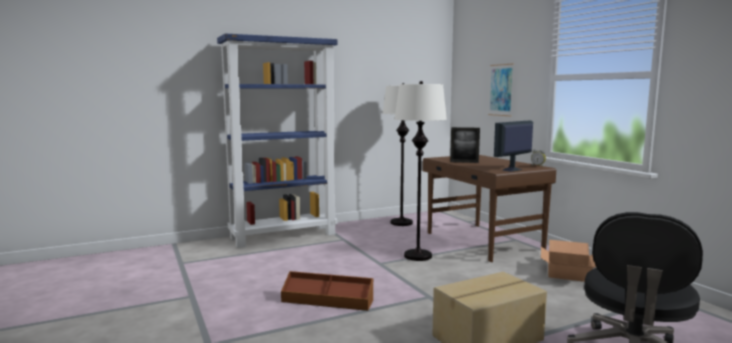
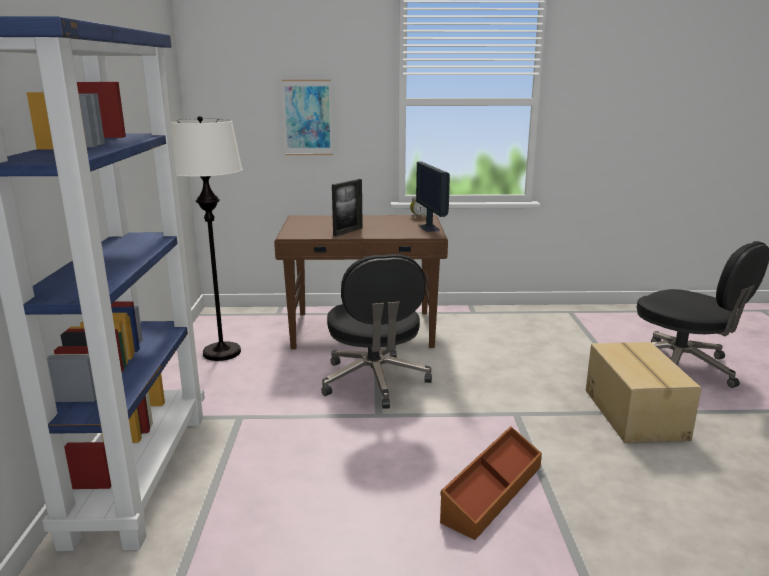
camera: 65 degrees left, 10 degrees up
(417, 256) = (374, 381): white floor lamp -> black office chair
(569, 273) = (493, 324): cardboard box -> none

